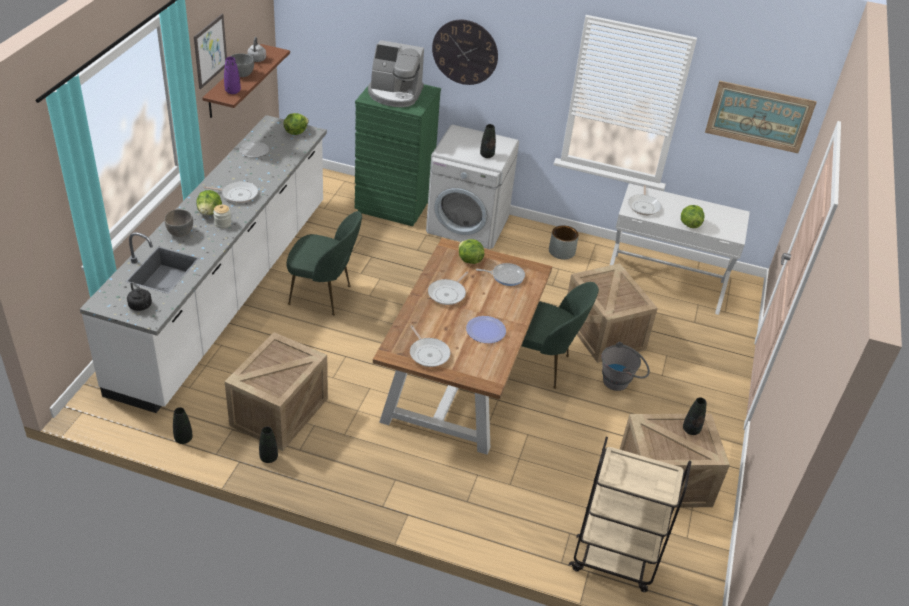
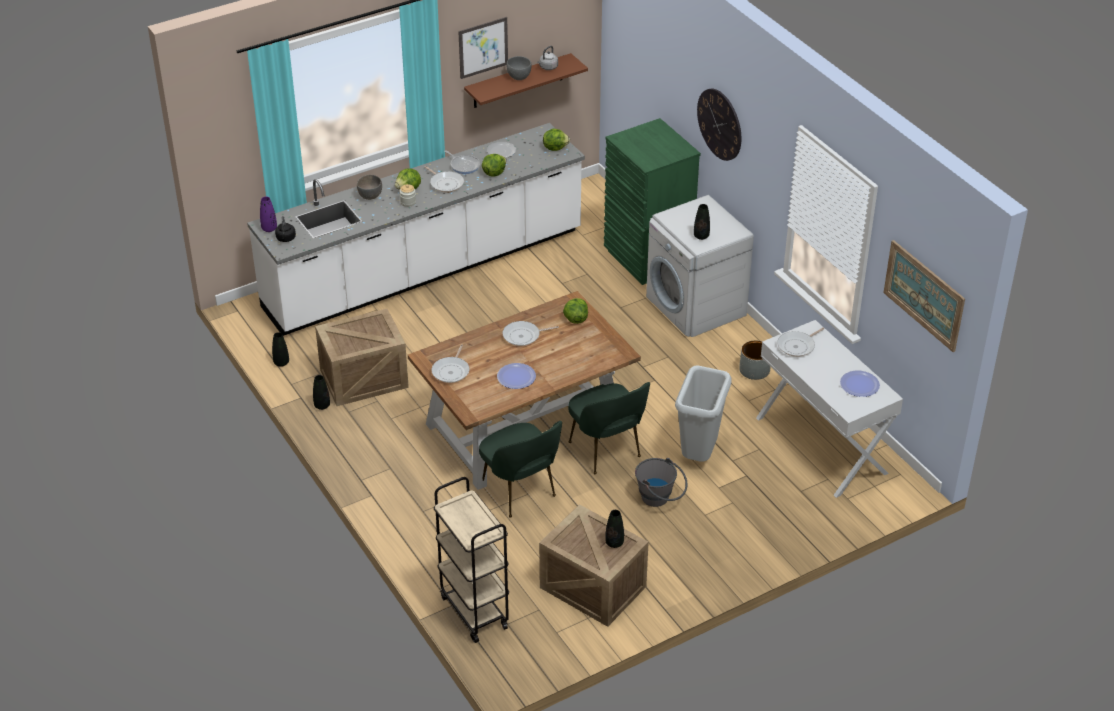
camera: 45 degrees right, 0 degrees up
(232, 91) = (493, 90): purple vase -> purple vase (269, 229)
(325, 297) = (495, 310): green chair -> green chair (521, 495)
(395, 94) = (649, 143): coffee machine -> none
(506, 276) = (589, 345): frying pan -> frying pan (464, 165)
(605, 333) = (699, 456): crate -> grey trash can
(689, 224) = (819, 381): lettuce -> lettuce (494, 173)
(714, 214) = (859, 384): none -> plate

